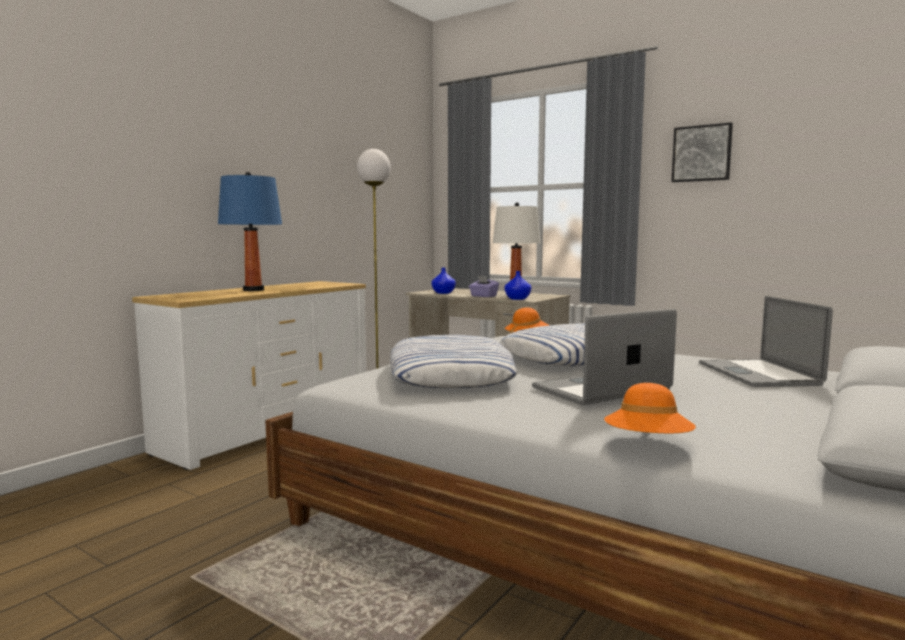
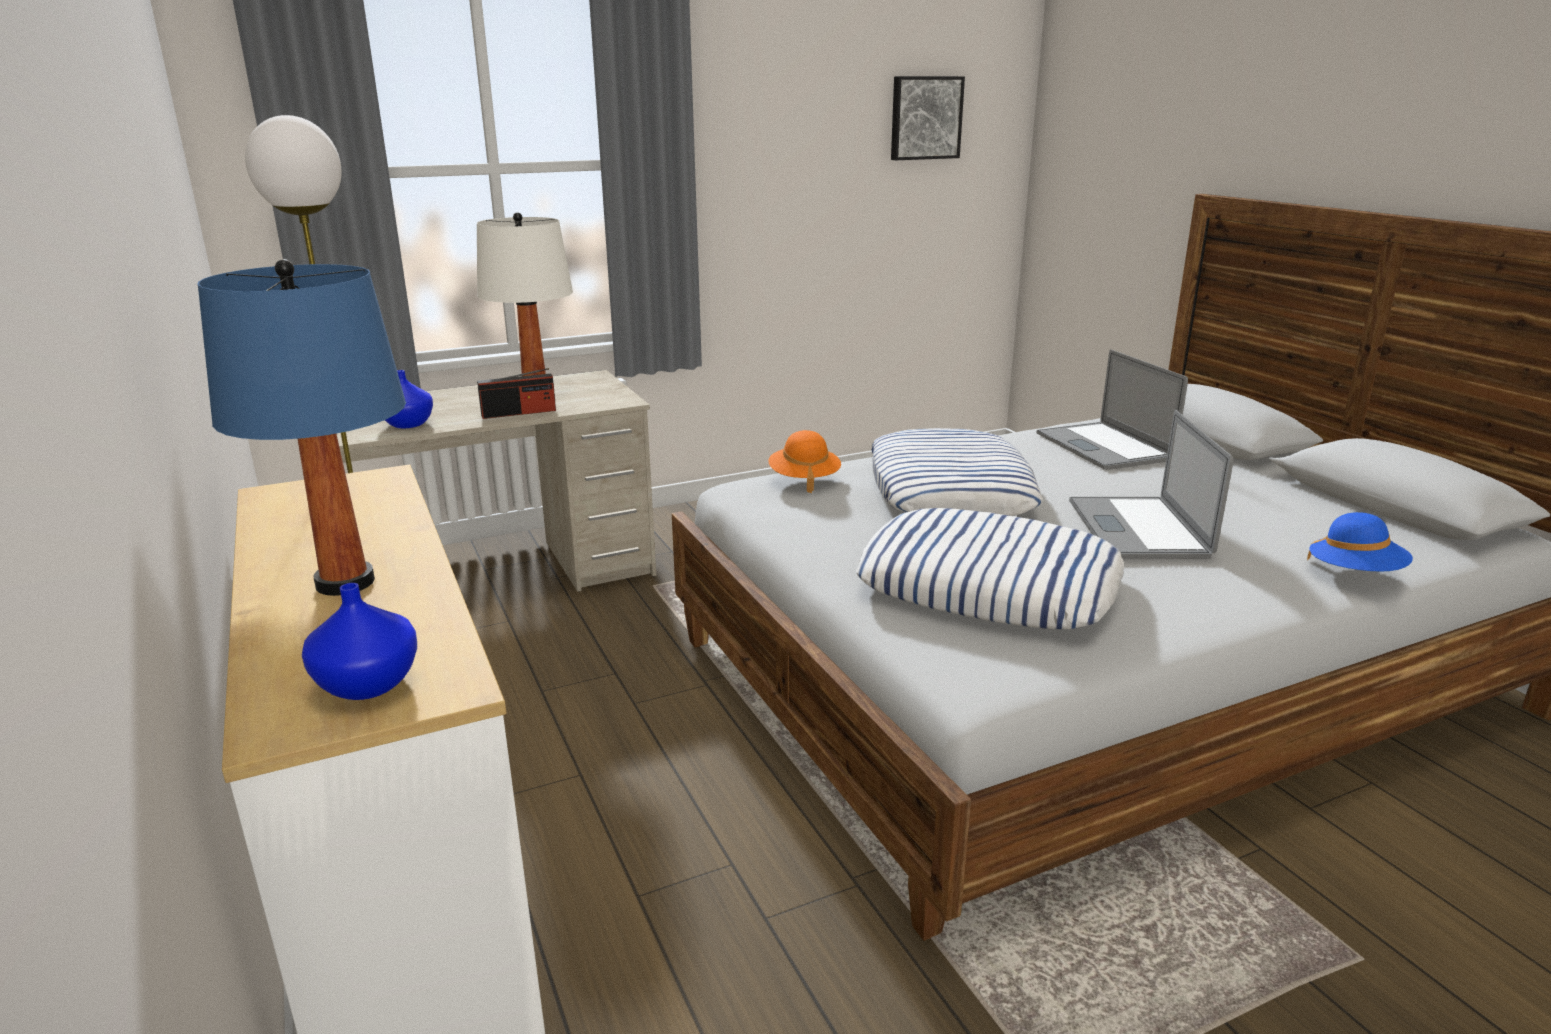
camera: 60 degrees left, 15 degrees up
(483, 296) = (519, 413): purple tissue box -> radio
(518, 299) = (596, 403): blue vase -> blue vase (368, 683)
(648, 444) = (1355, 573): orange hat -> blue hat
(702, 153) = (766, 117): picture -> picture (925, 118)
(757, 374) = (1103, 446): laptop -> laptop turned 45 degrees clockwise

